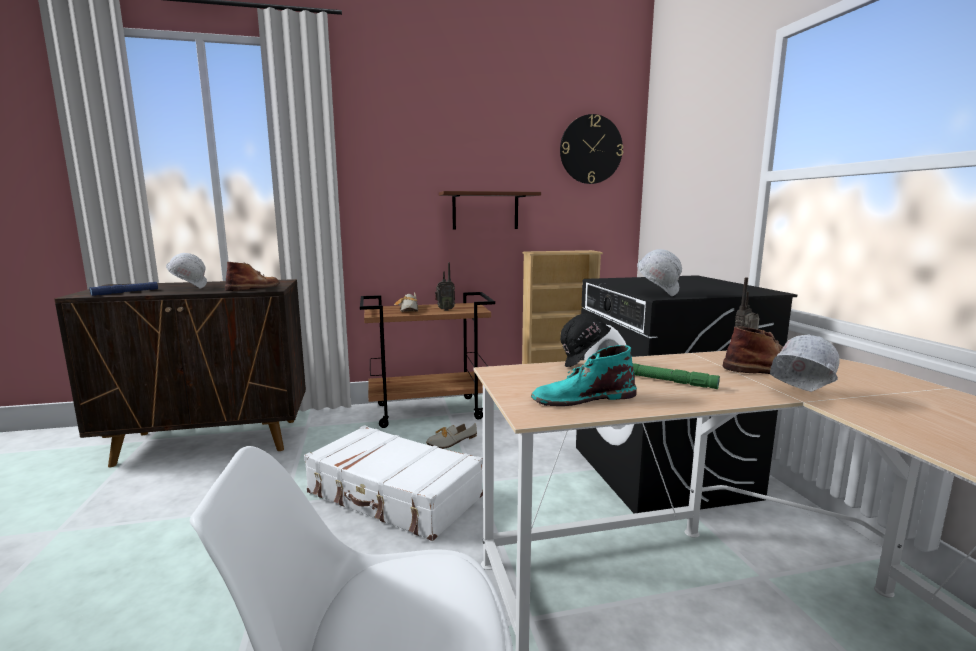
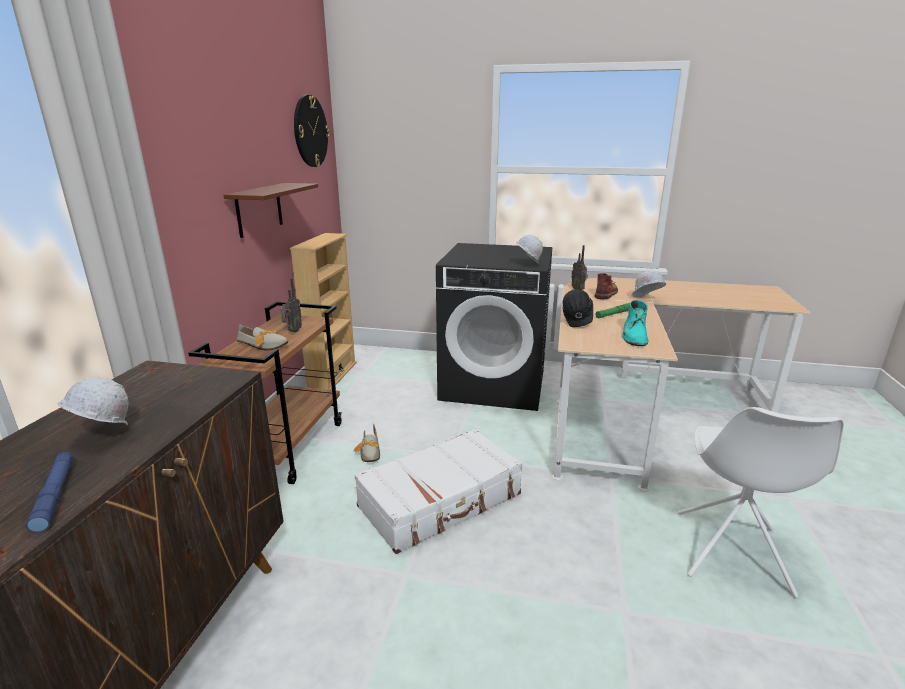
camera: 65 degrees left, 10 degrees up
(254, 287) = (197, 387): brown boot -> none

